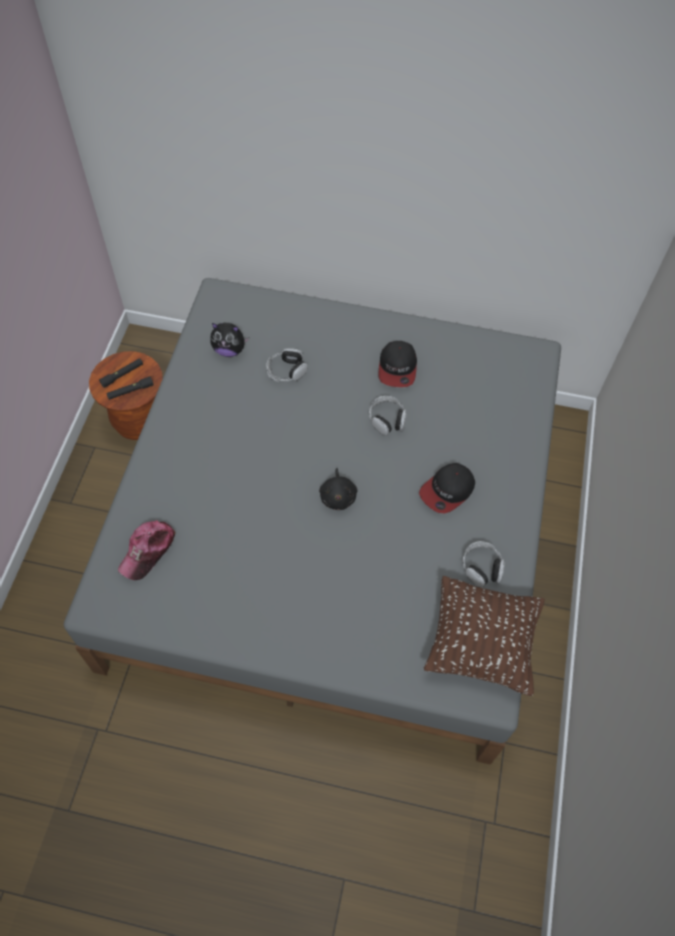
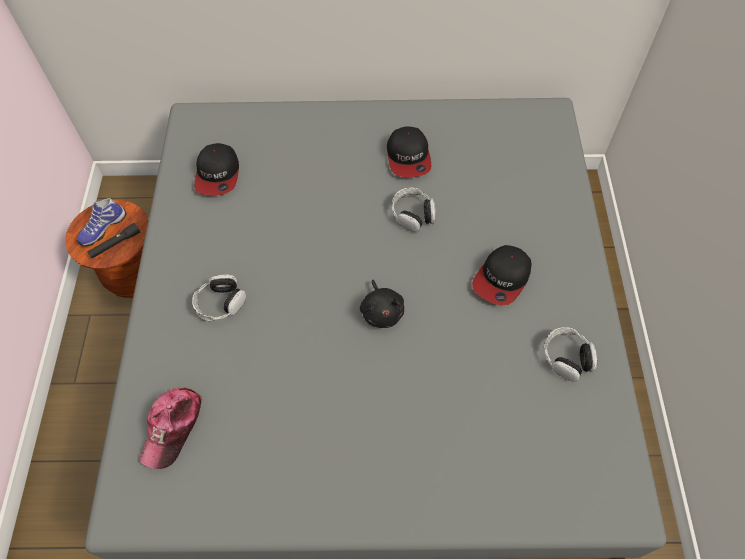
camera: 10 degrees left, 0 degrees up
(122, 375) = (102, 228): black flashlight -> shoe
(229, 350) = (218, 174): plush toy -> cap
(286, 371) = (287, 184): headphones -> headphones (220, 303)
(481, 643) = (594, 448): brown pillow -> none

